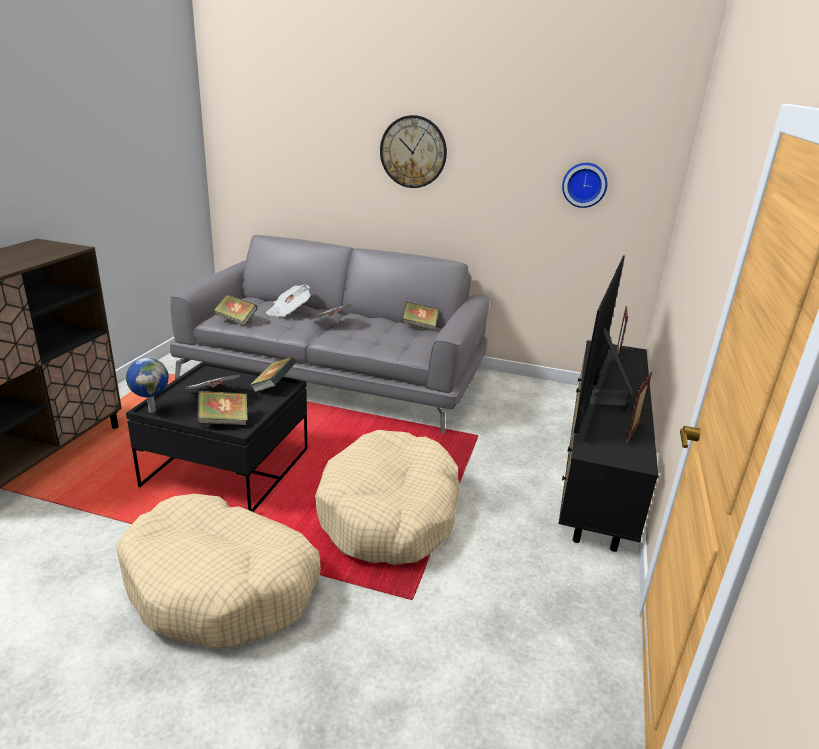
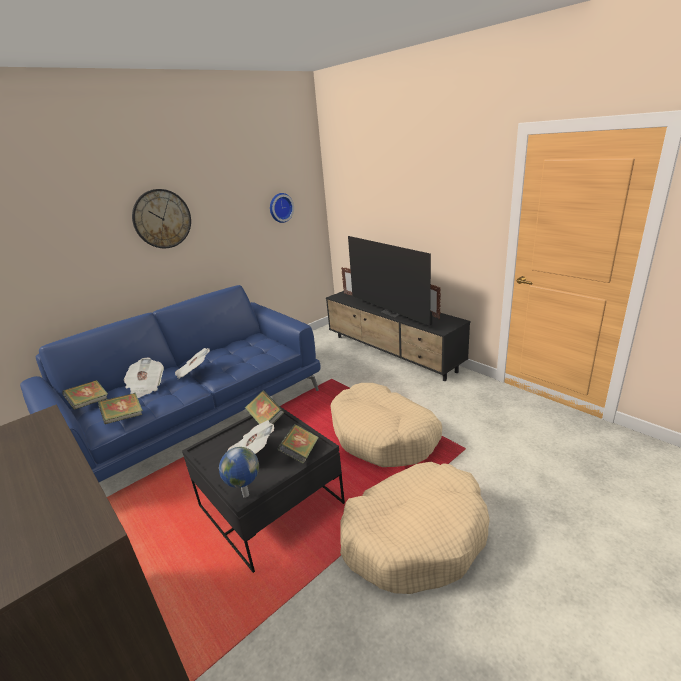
camera: 55 degrees left, 0 degrees up
(335, 376) = (195, 415): grey sofa -> blue sofa
(419, 326) = (245, 339): book -> book (89, 403)

